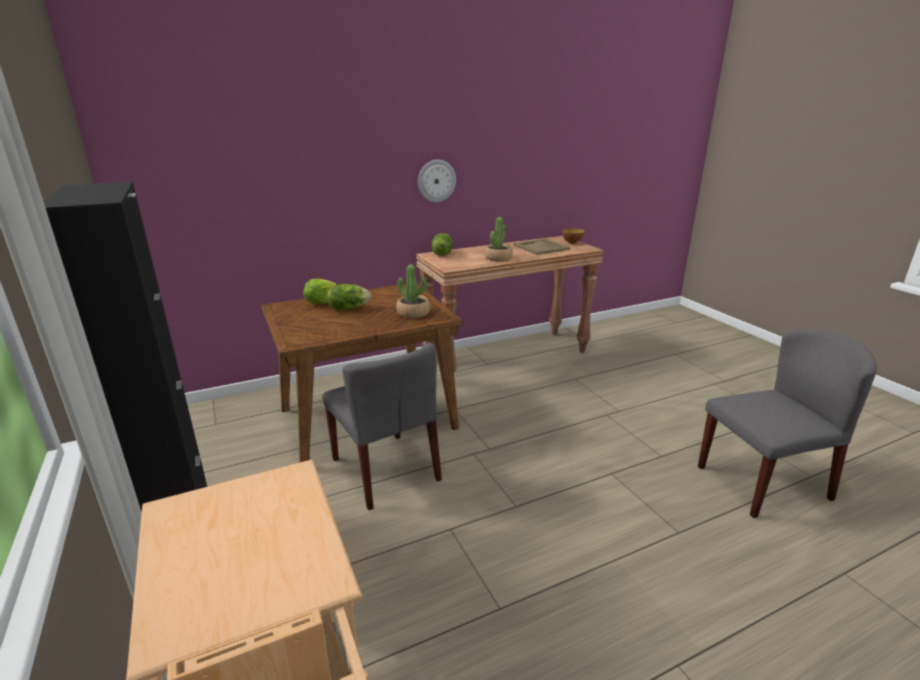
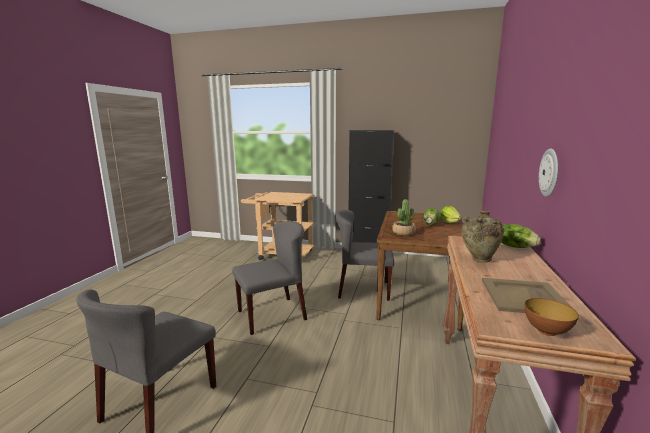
camera: 130 degrees right, 10 degrees down
(498, 258) = (479, 260): potted plant -> beige vase
(563, 514) = (272, 315): none -> grey chair

